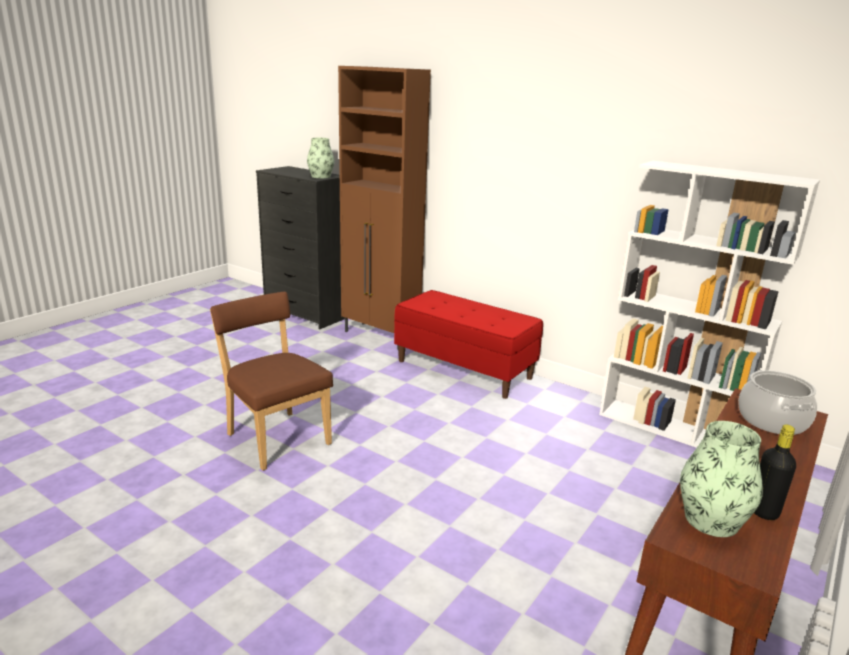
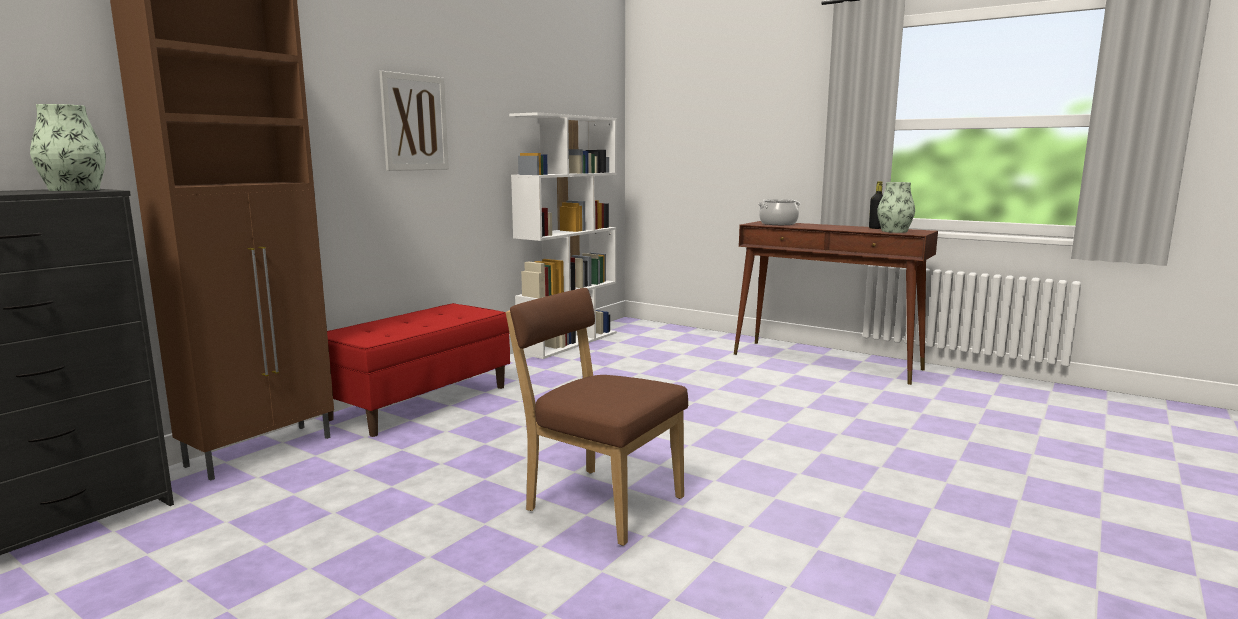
camera: 90 degrees left, 10 degrees down
(276, 437) = (599, 502): brown chair -> brown chair turned 75 degrees clockwise
(537, 160) = (414, 123): none -> picture

